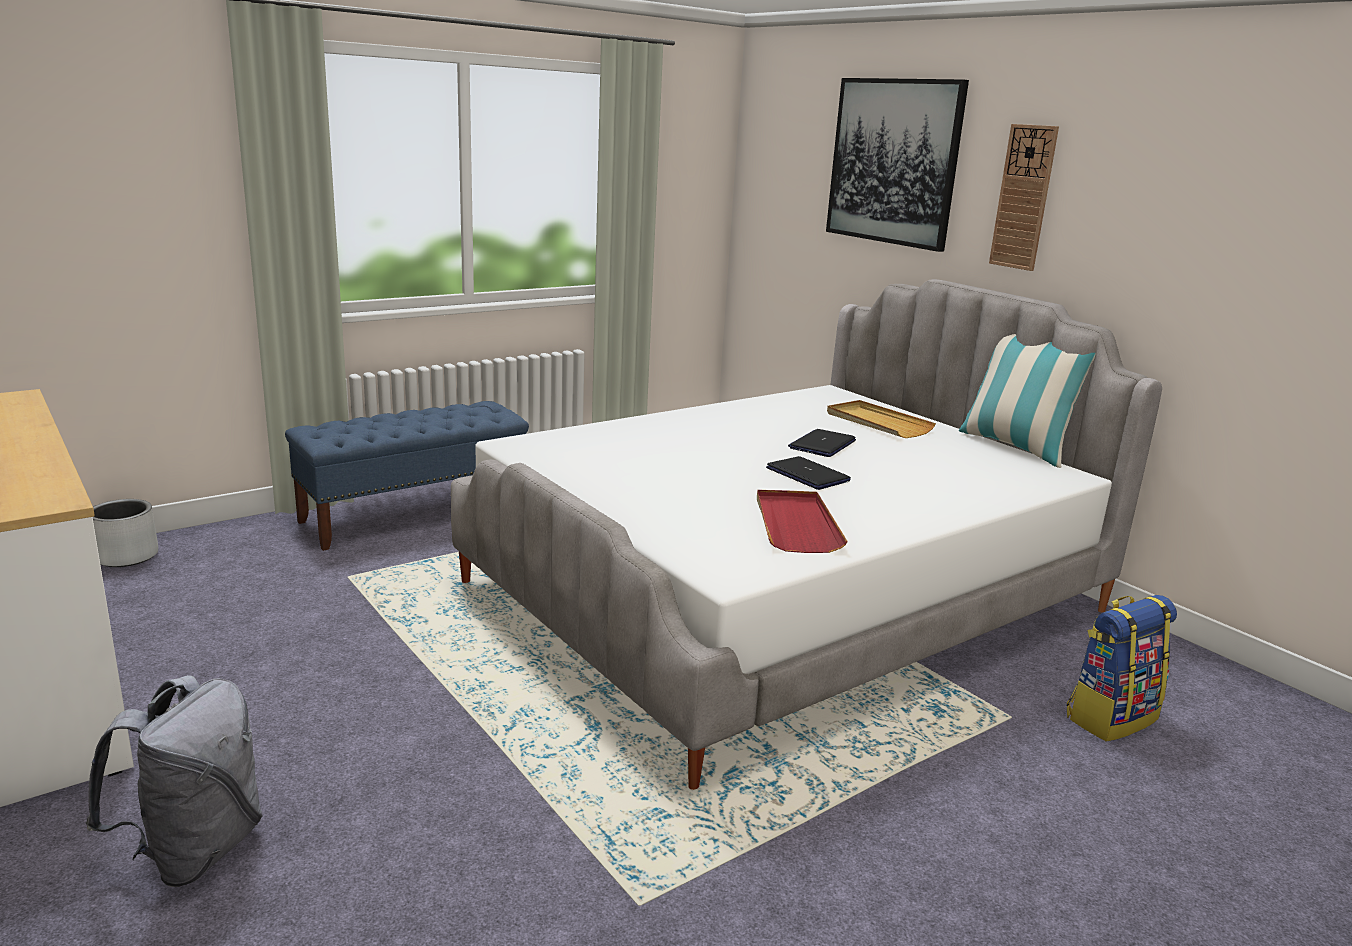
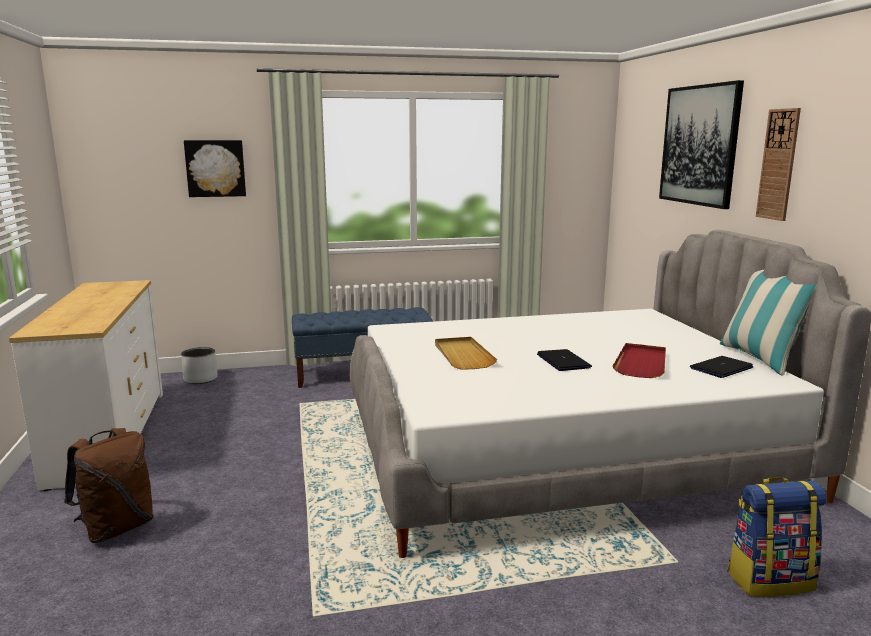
camera: 25 degrees right, 5 degrees down
(124, 173) = (215, 168): none -> picture
(194, 850) = (117, 528): grey backpack -> brown backpack
(795, 524) = (517, 389): red tray -> red tray (641, 363)
(822, 444) = (597, 344): laptop -> laptop (721, 368)
(877, 423) = (659, 334): beige tray -> beige tray (462, 355)

